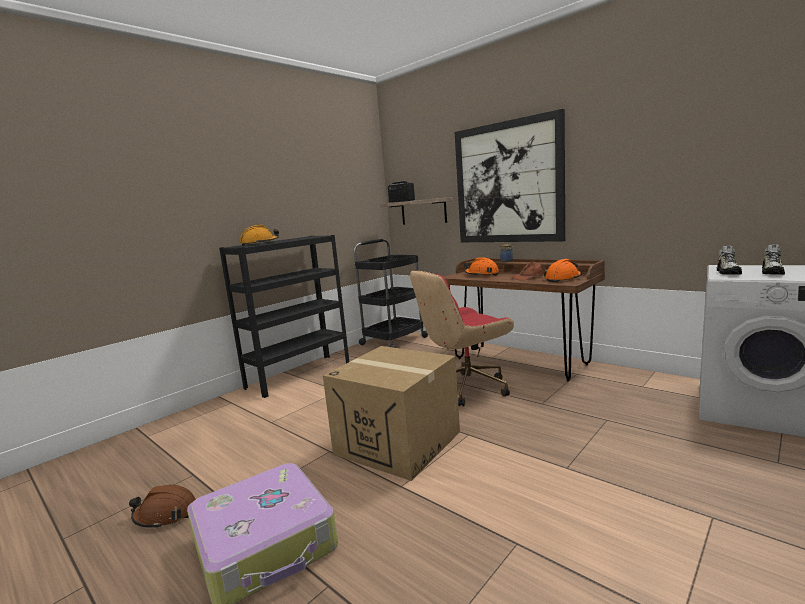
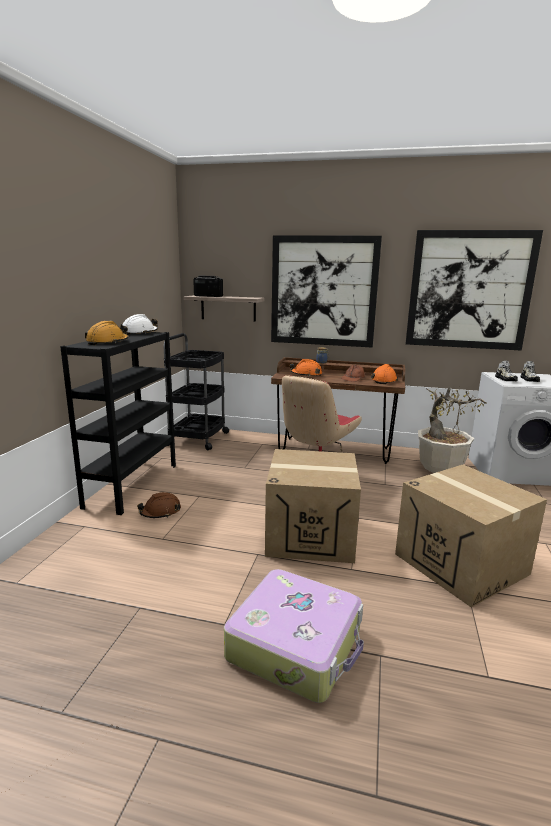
camera: 30 degrees left, 5 degrees up
(166, 514) = (160, 651): brown hard hat -> brown hard hat (160, 512)
(309, 237) = (140, 333): none -> white hard hat
(541, 513) = (461, 564): none -> cardboard box
(641, 393) = (441, 468): none -> potted plant
(684, 156) = (469, 290): none -> picture

